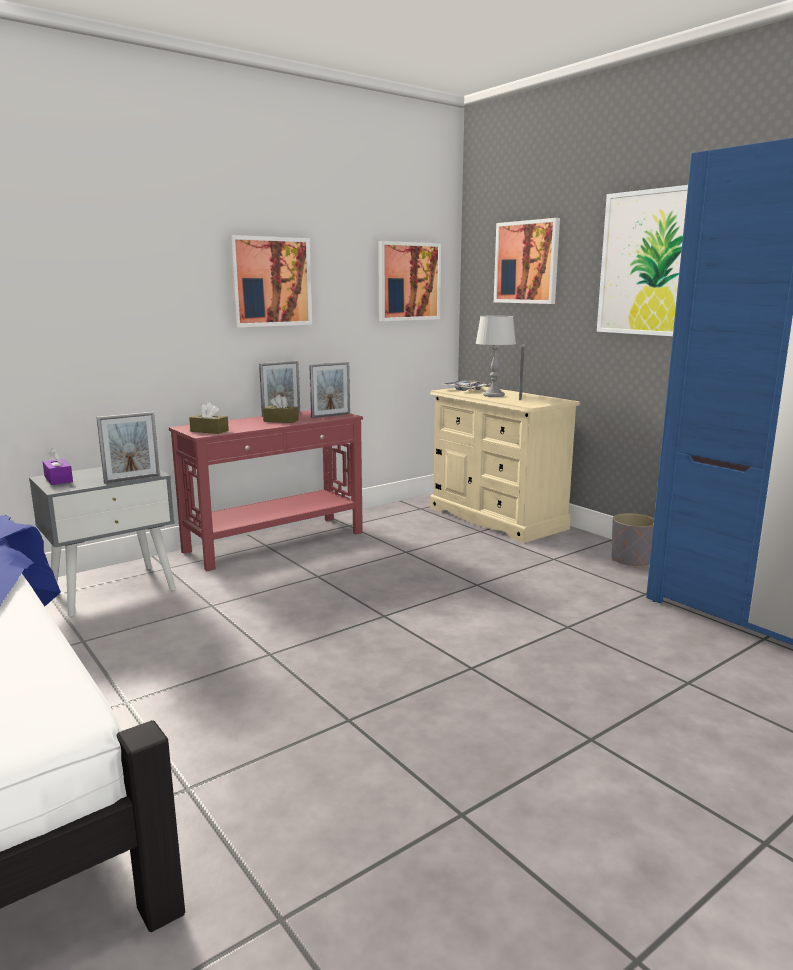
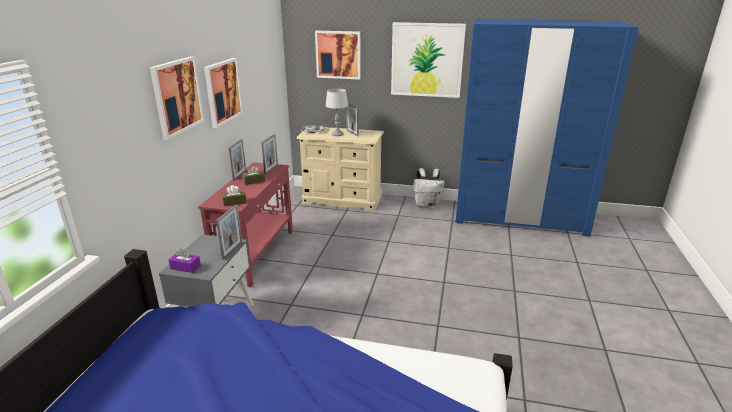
camera: 40 degrees left, 10 degrees up
(408, 281) = (269, 70): picture -> picture (177, 96)
(631, 560) = (427, 205): grey planter -> white backpack

